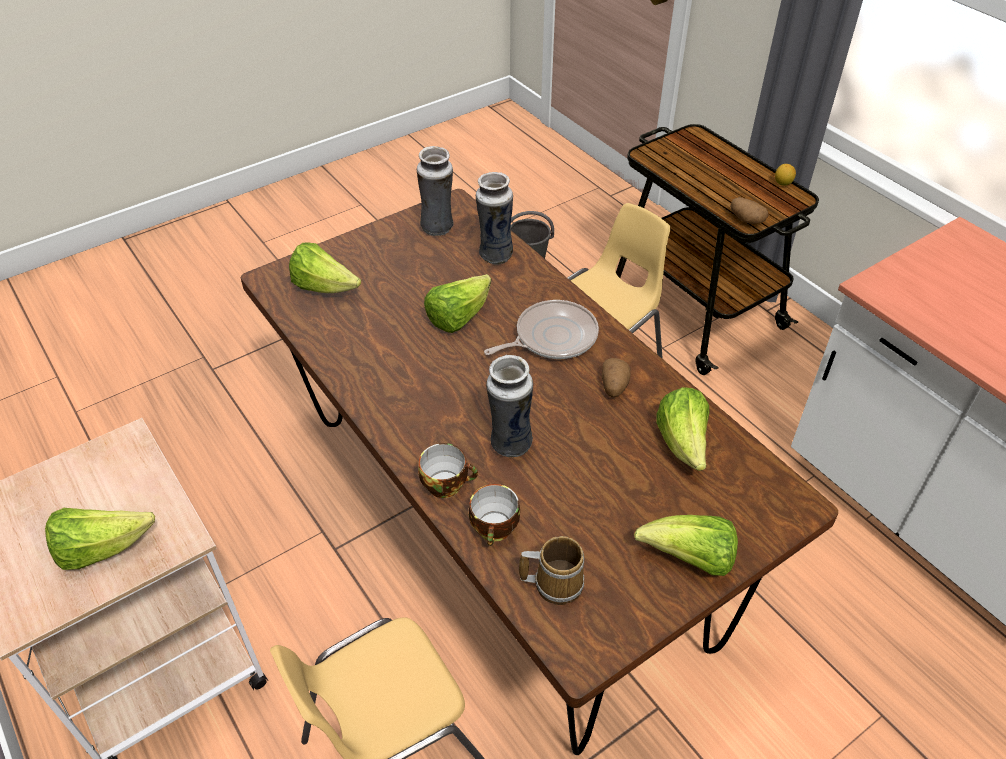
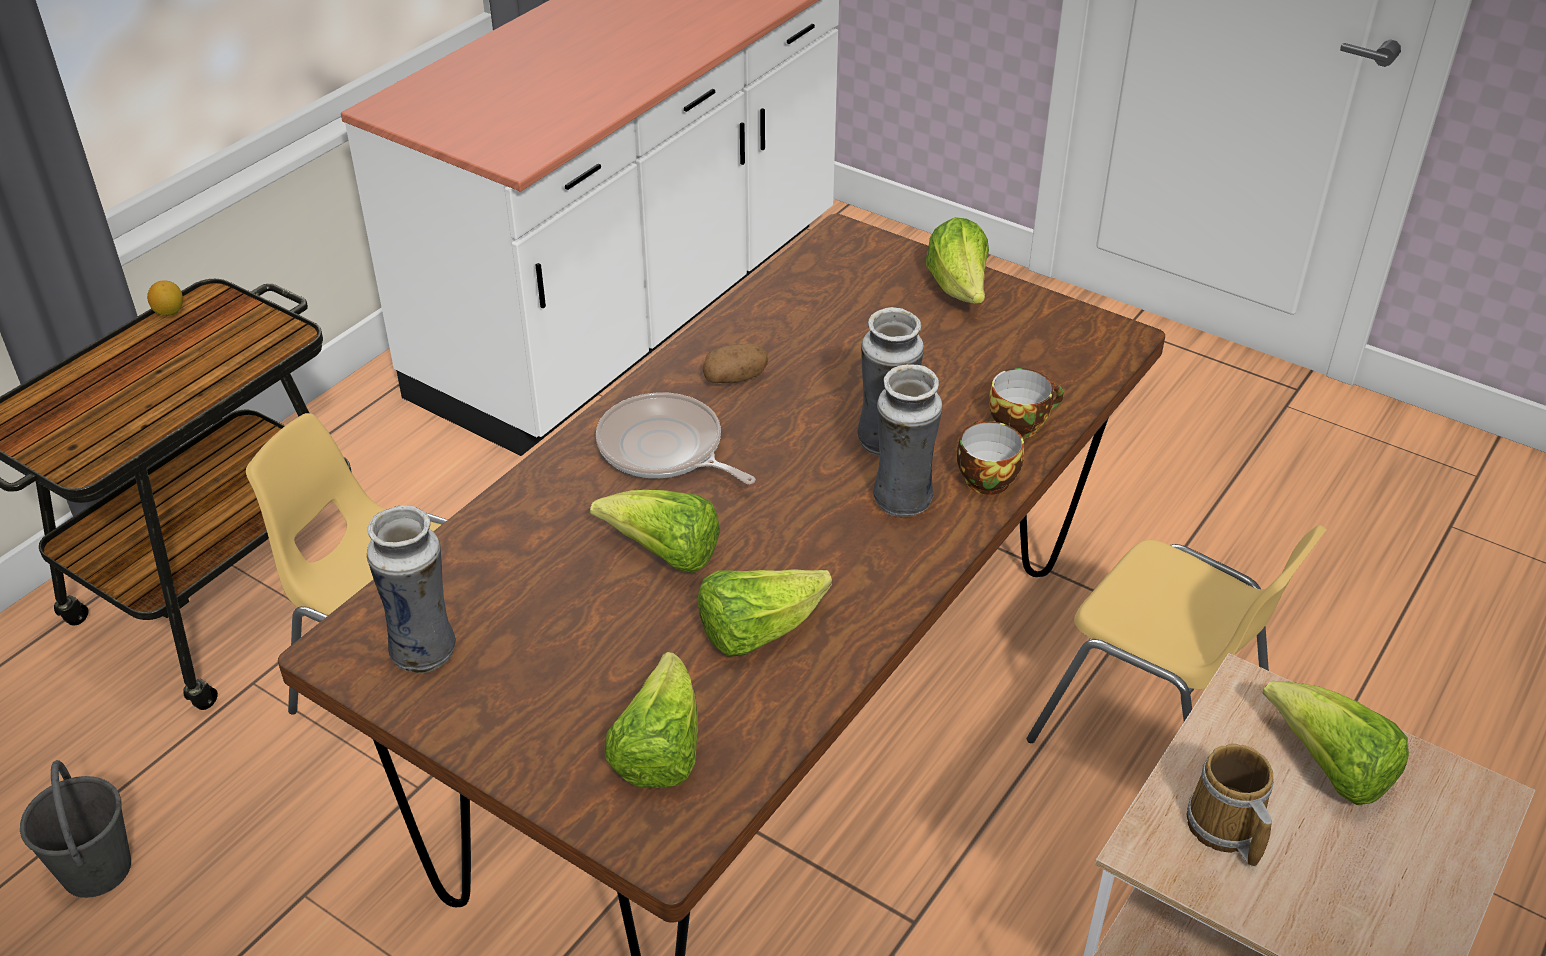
camera: 110 degrees left, 5 degrees down
(495, 255) = (485, 555): vase -> vase (902, 502)
(555, 582) = (1053, 367): mug -> mug (1224, 828)
(683, 443) = (802, 314): lettuce -> lettuce (757, 631)
(746, 219) = (282, 336): potato -> none

